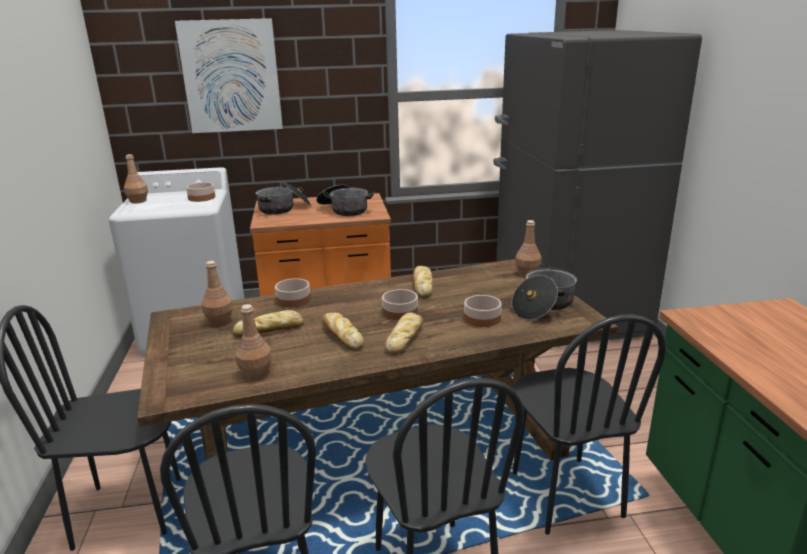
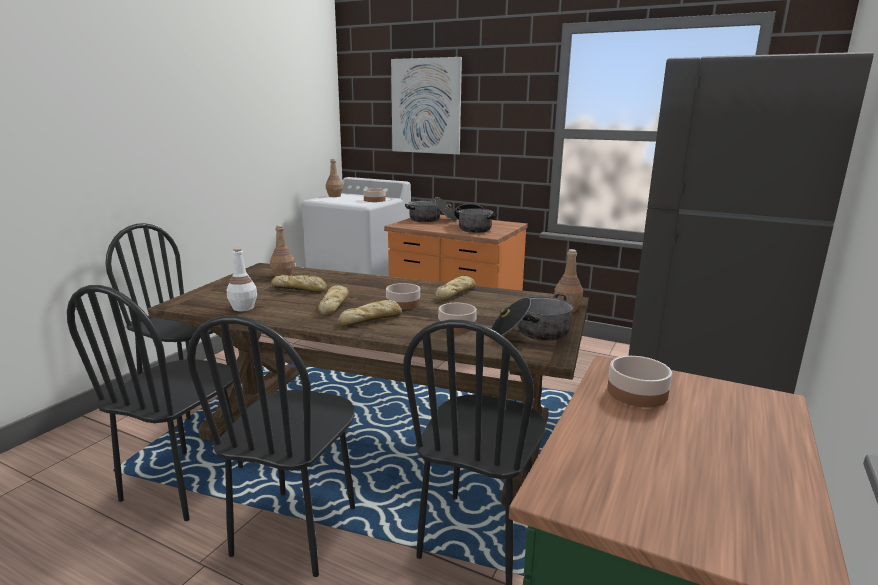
camera: 35 degrees right, 5 degrees down
(256, 373) = (243, 308): brown bottle -> white bottle
(293, 300) = (348, 277): bowl -> bowl (636, 392)

